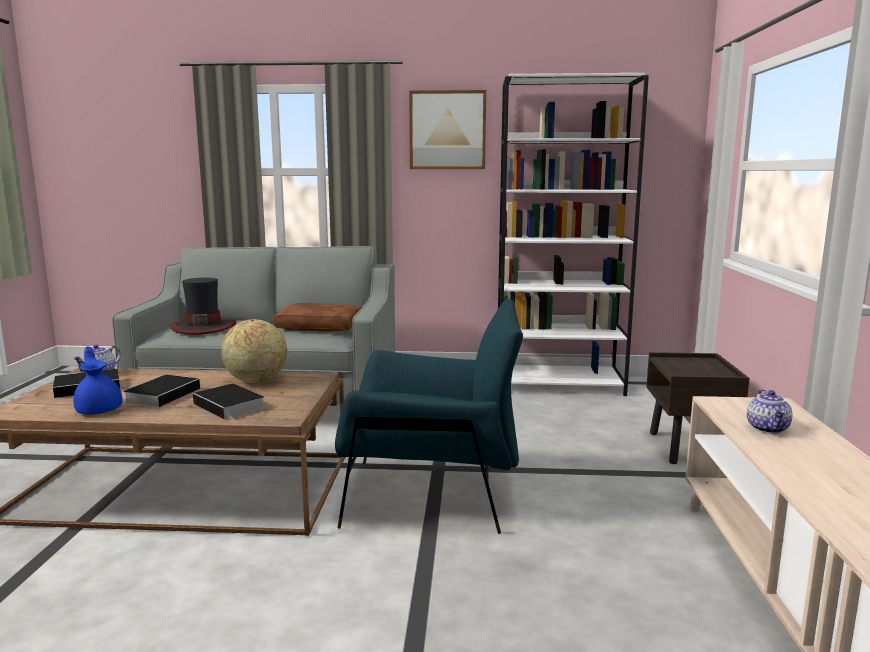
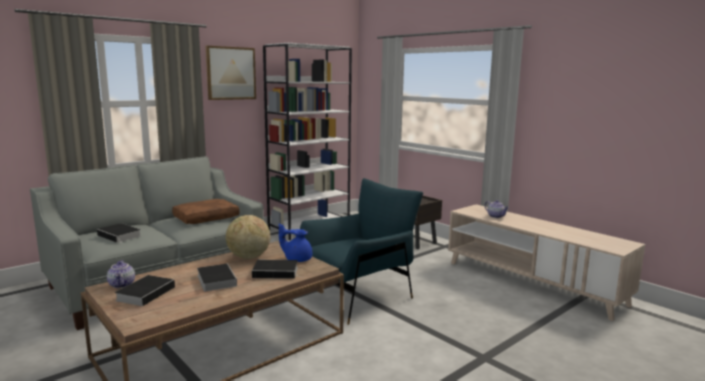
camera: 45 degrees left, 0 degrees up
(99, 409) = (202, 299): blue teapot -> blue teapot (297, 259)
(203, 327) = (120, 236): hat -> book

